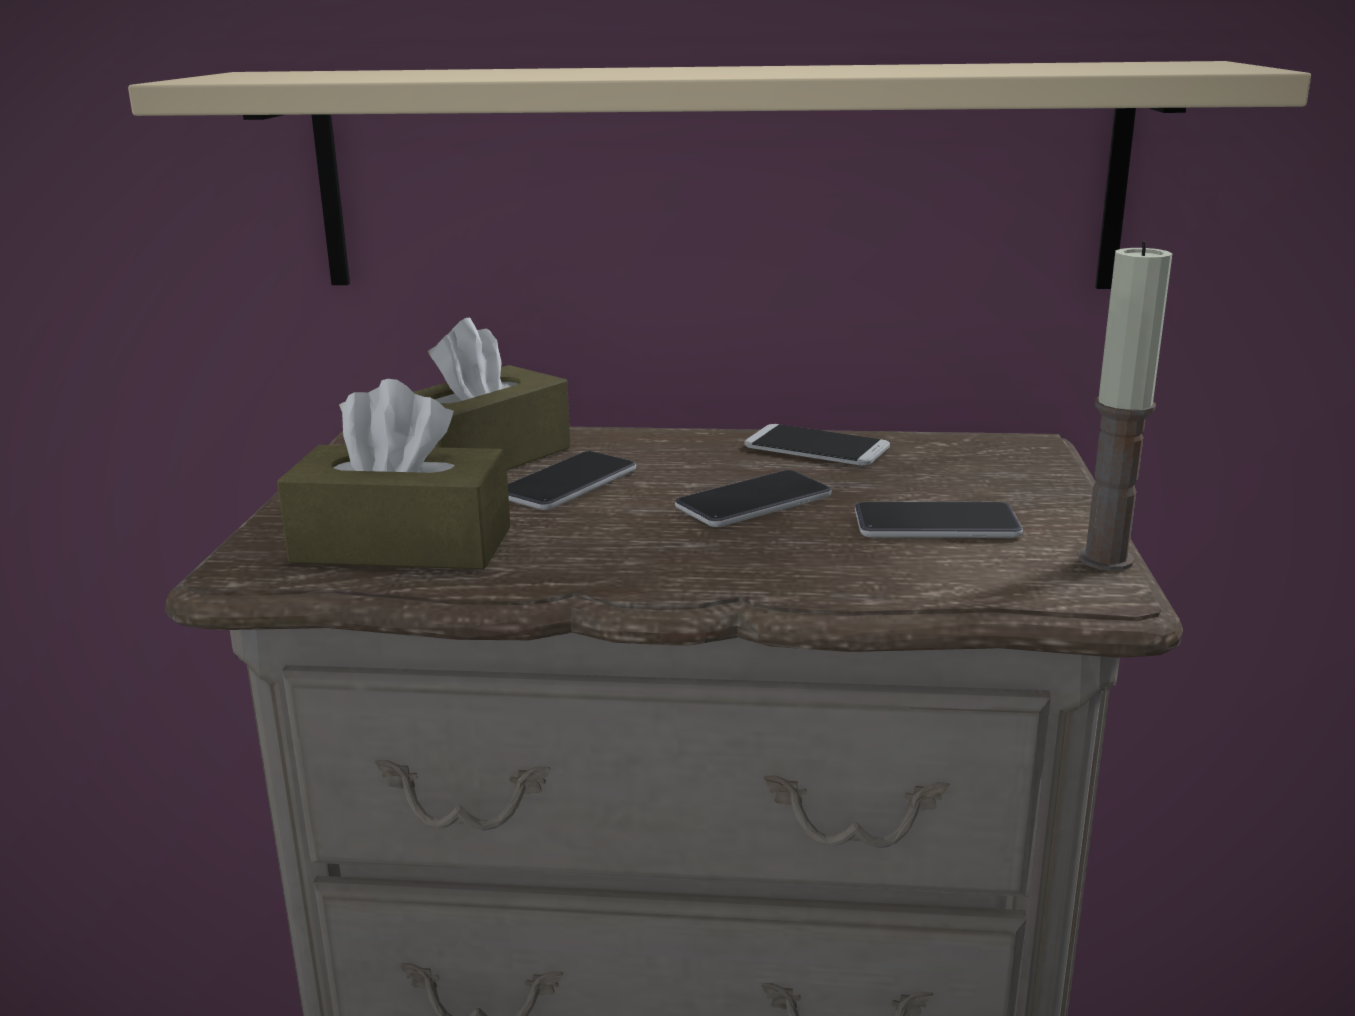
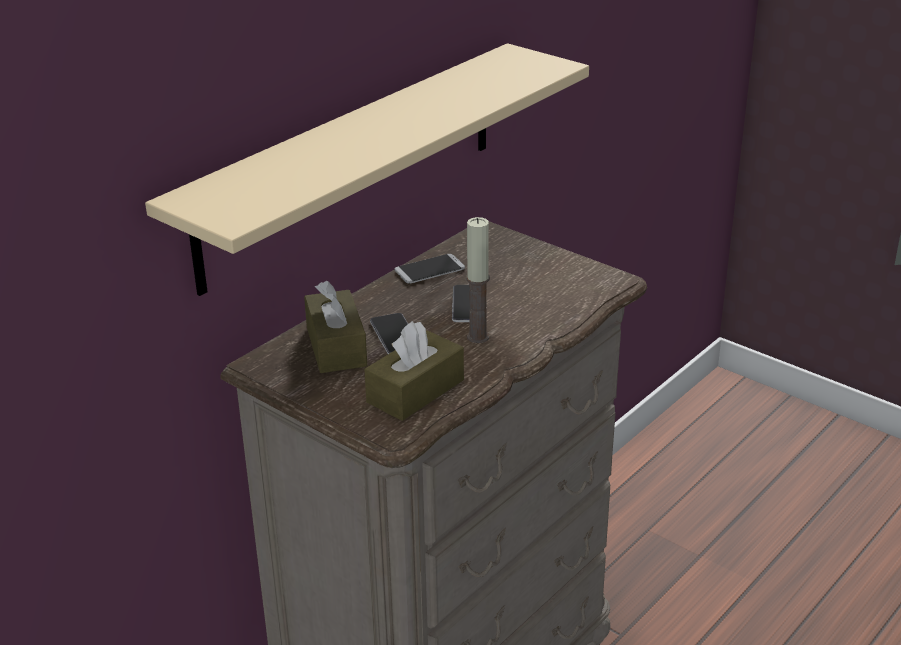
camera: 55 degrees left, 10 degrees up
(936, 524) = (534, 280): phone -> none
(1105, 559) = (597, 267): candle -> candle (478, 337)

